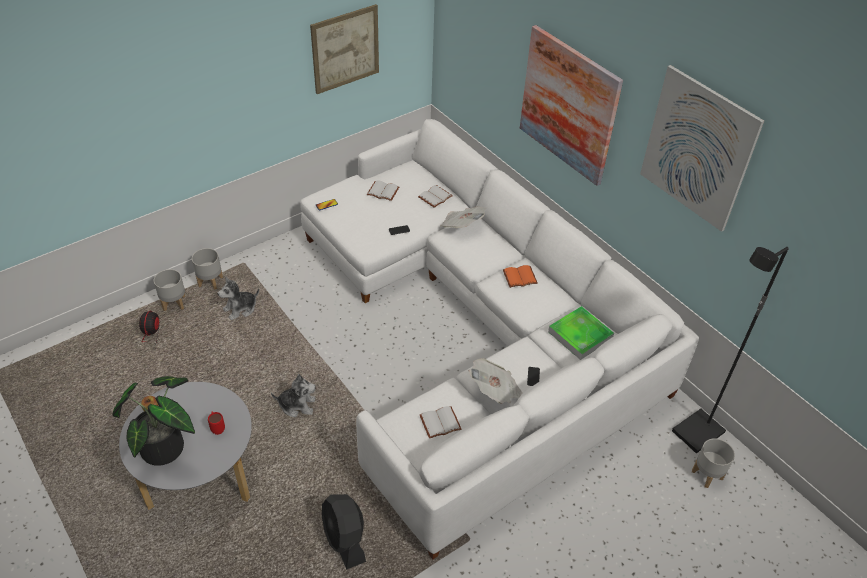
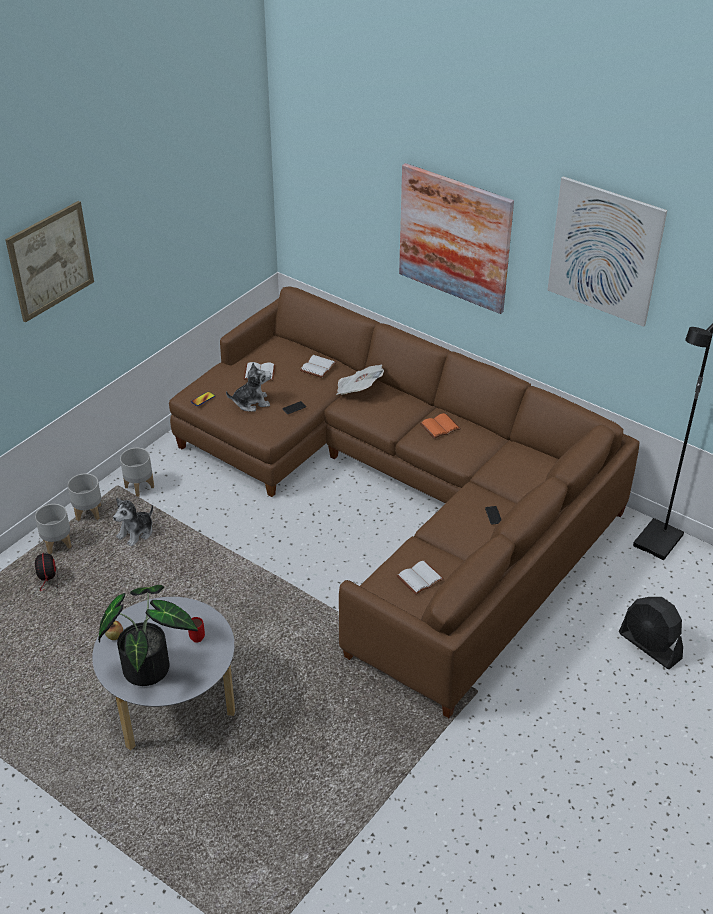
camera: 15 degrees left, 5 degrees down
(297, 405) = (244, 612): plush toy -> plush toy (251, 402)
(345, 49) = (195, 224): picture -> picture (50, 261)
(345, 539) = (352, 724): black fan -> black fan (650, 646)
(477, 331) = (402, 498): white sofa -> brown sofa
(495, 391) = (462, 537): newspaper -> none
(580, 335) = (522, 467): tray -> none
(707, 474) = (681, 576): grey planter -> grey planter (140, 486)

